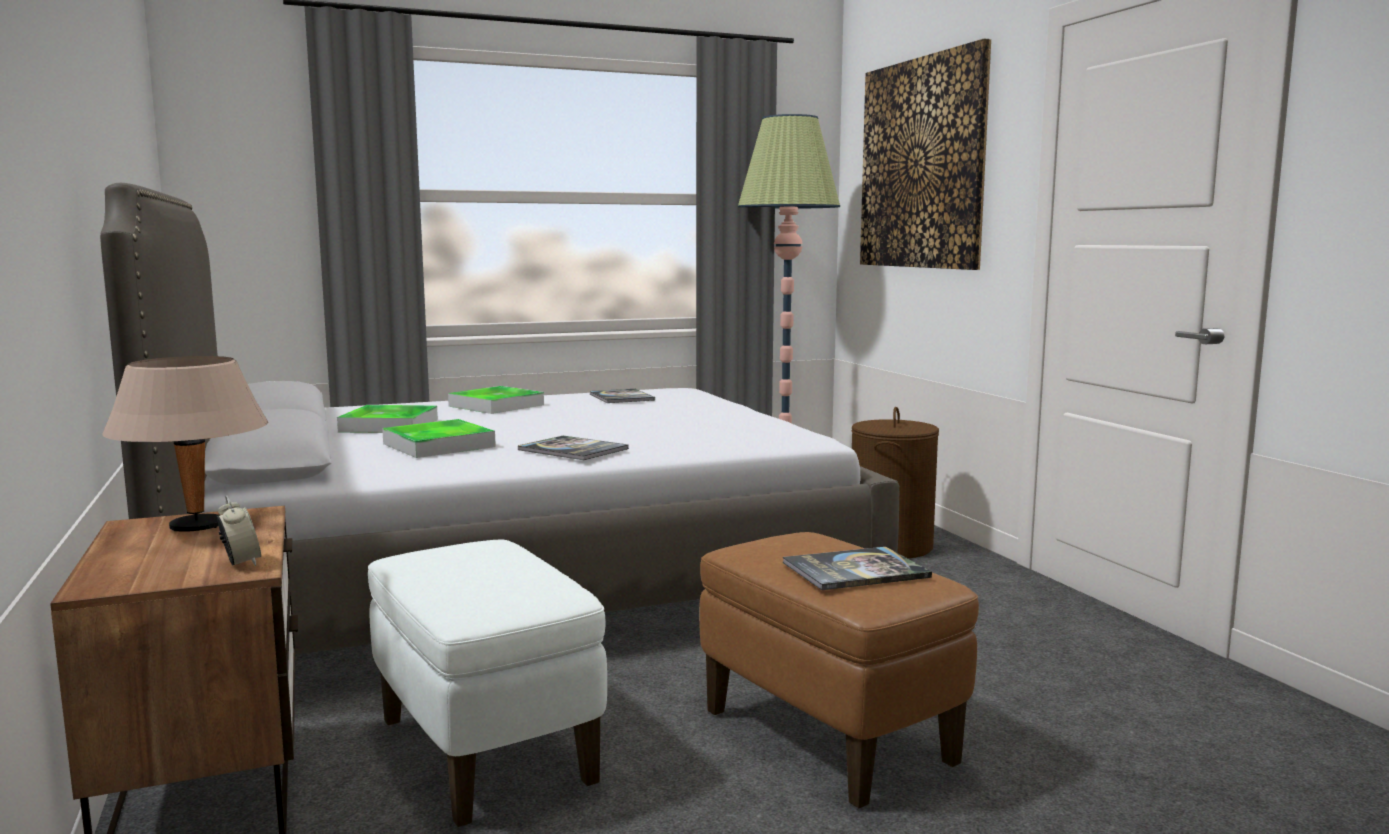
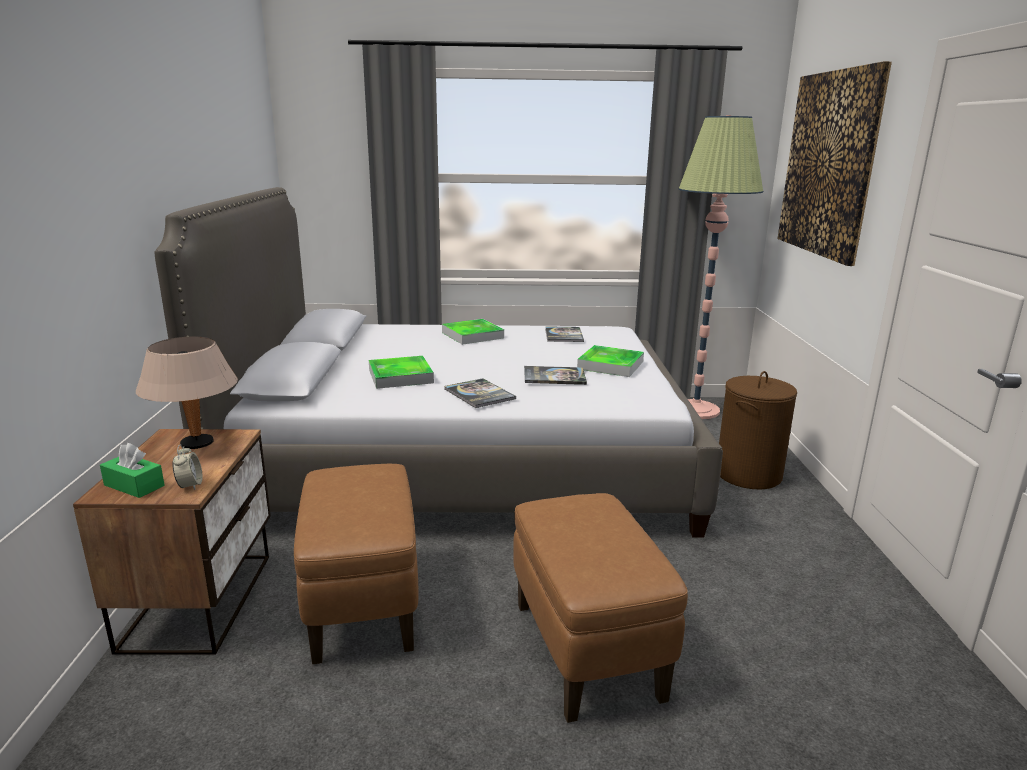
camera: 20 degrees right, 10 degrees up
(141, 574) = (134, 485): none -> green tissue box
(389, 425) = (389, 350): tray -> tray (610, 365)
(484, 750) = (363, 605): white ottoman -> brown ottoman
(855, 571) = (602, 549): book -> book (554, 376)

